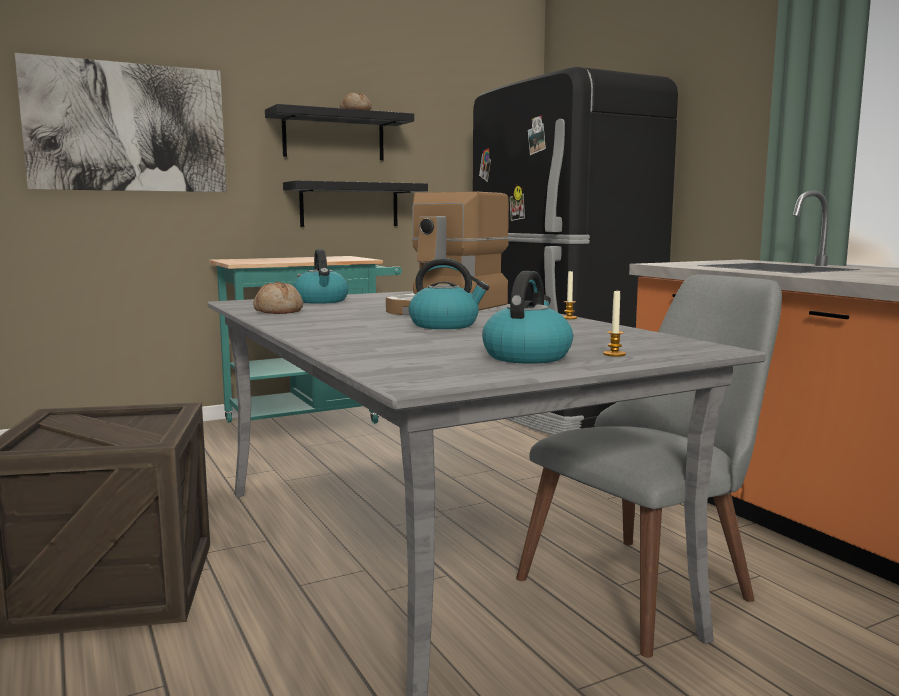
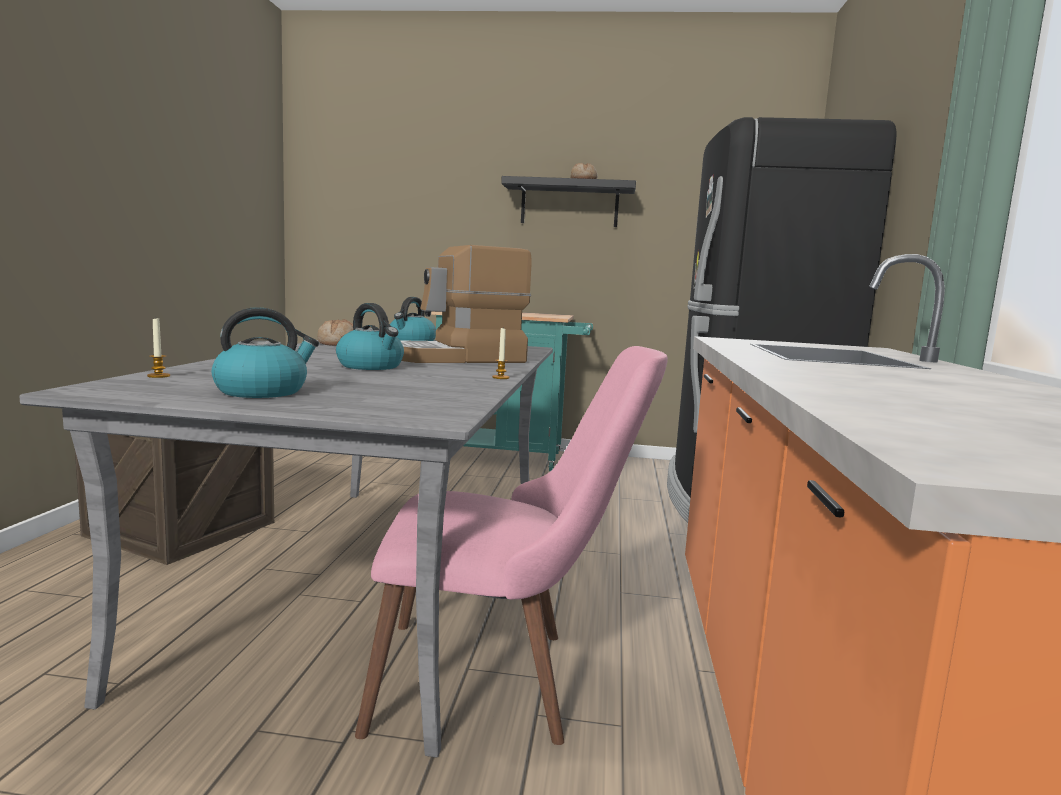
camera: 35 degrees right, 0 degrees up
(127, 127) = (400, 199): picture -> none
(349, 205) = (579, 268): black shelf -> none
(614, 354) = (327, 403): candle -> candle (158, 376)
(653, 581) = (502, 679): grey chair -> pink chair

